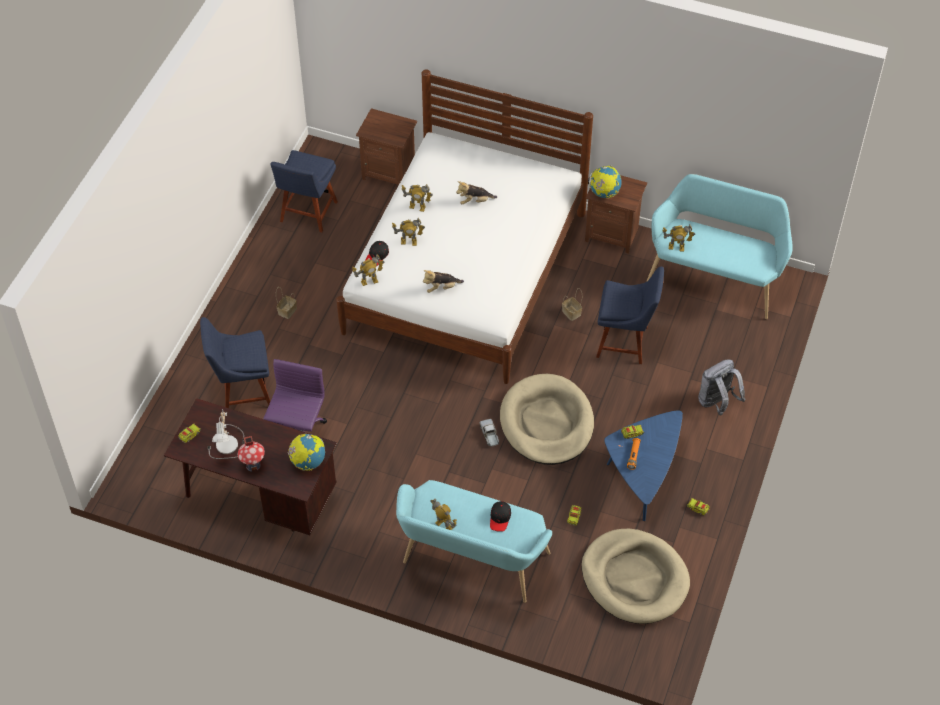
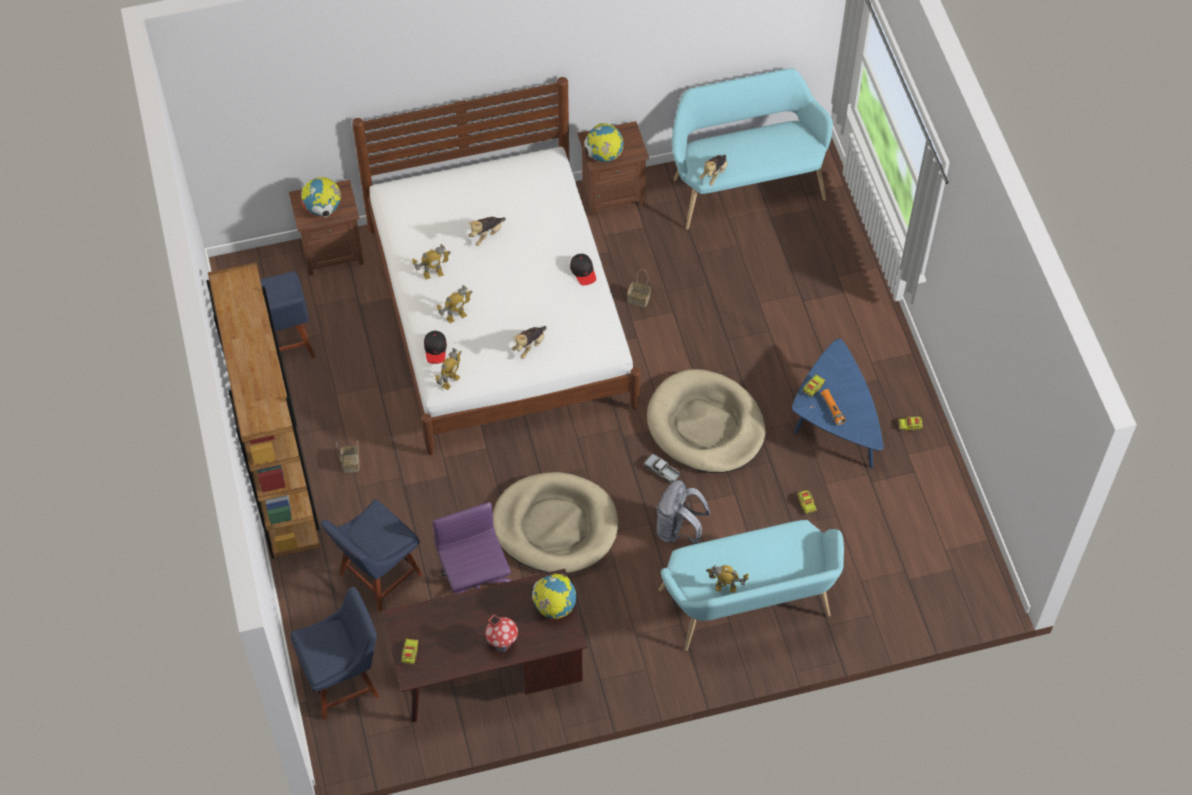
camera: 35 degrees left, 5 degrees up
(229, 446) = (460, 639): table lamp -> none
(234, 297) = (281, 481): none -> brown bookcase
(383, 130) = (323, 209): none -> globe
(500, 518) = (772, 547): black cap -> black cap (583, 271)
(625, 342) = (714, 299): blue chair -> blue chair (344, 680)
(634, 579) = (908, 529): beige dog bed -> beige dog bed (555, 526)
(676, 247) = (714, 174): toy robot -> plush toy
(717, 403) = (845, 311): grey backpack -> grey backpack (679, 530)

